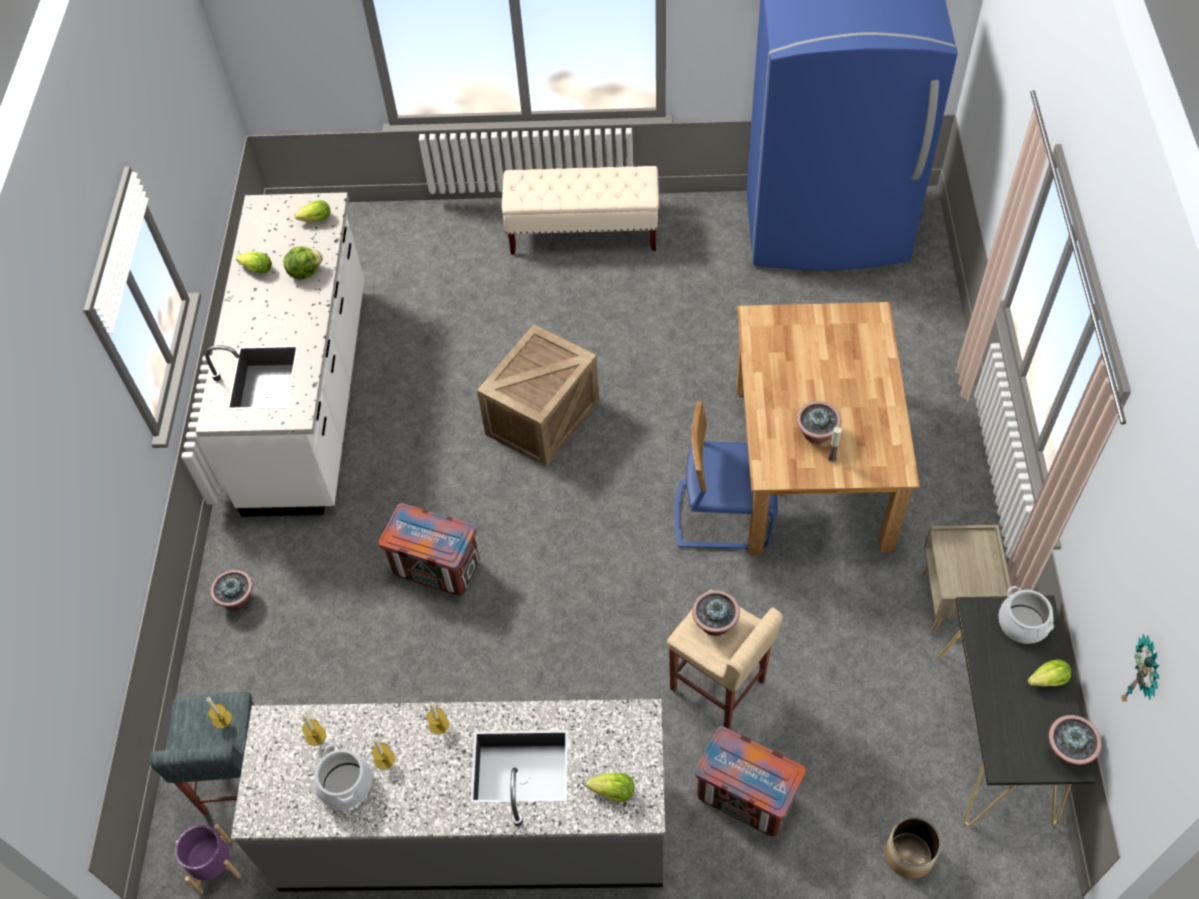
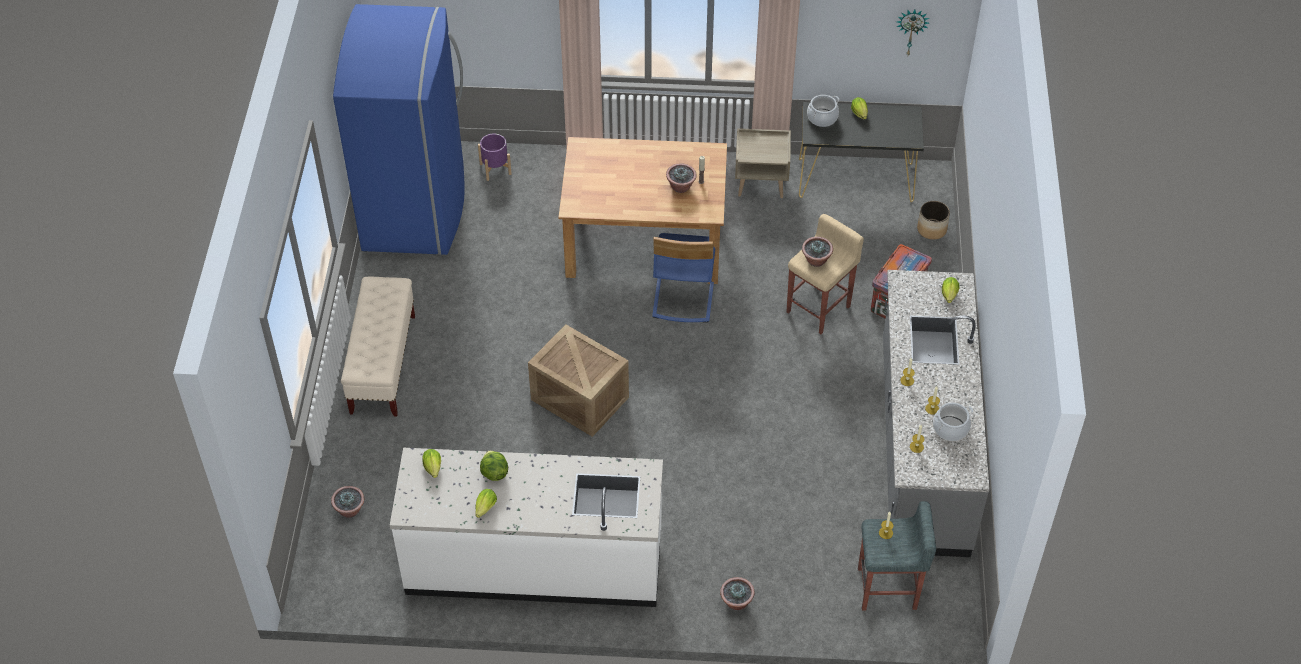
camera: 90 degrees left, 5 degrees down
(215, 866) = (954, 598): purple planter -> purple planter (495, 169)
(436, 568) = (716, 469): crate -> none
(1067, 751) = (903, 113): potted plant -> potted plant (350, 510)

